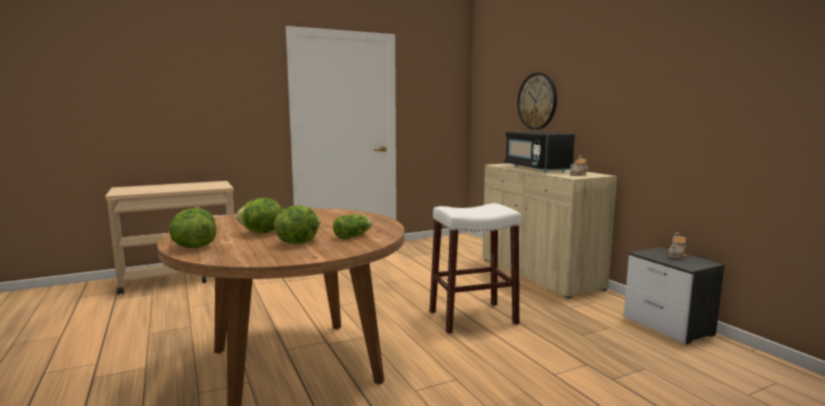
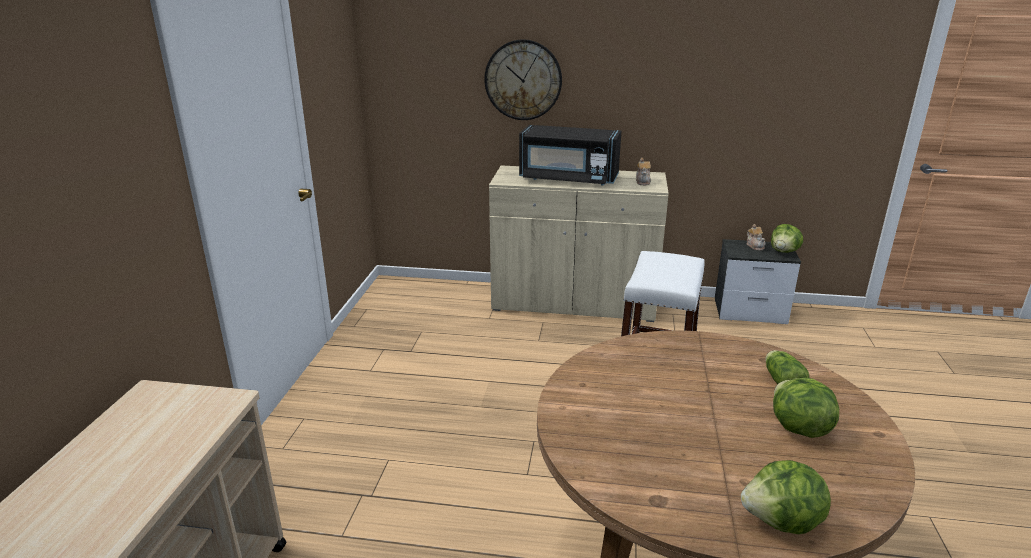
camera: 55 degrees left, 15 degrees up
(261, 233) = (719, 443): lettuce -> lettuce (784, 251)

